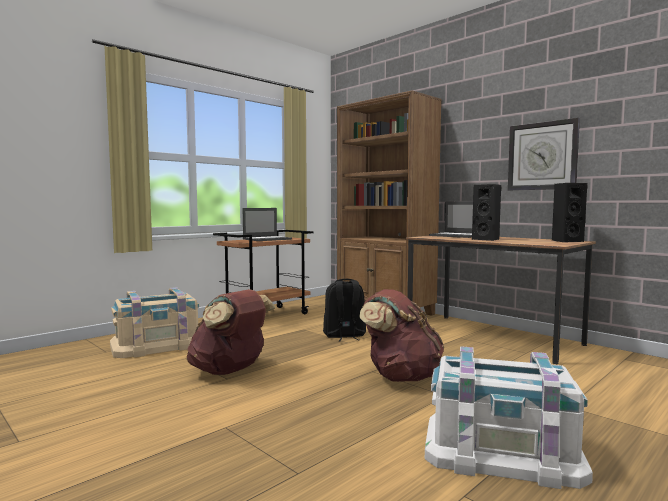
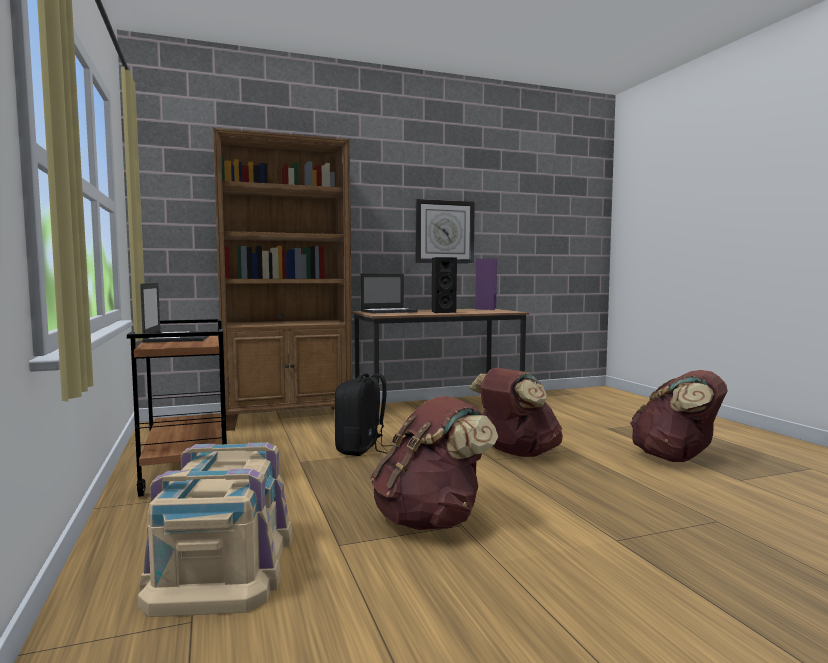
camera: 65 degrees left, 0 degrees up
(501, 451) = (676, 458): white storage box -> brown backpack
(566, 241) = (486, 309): black speaker -> purple speaker

